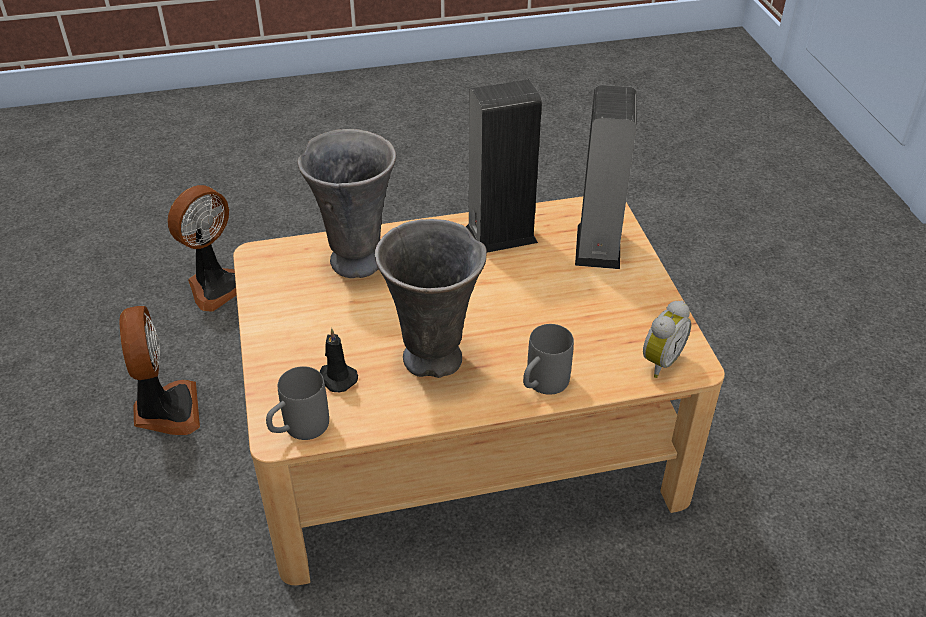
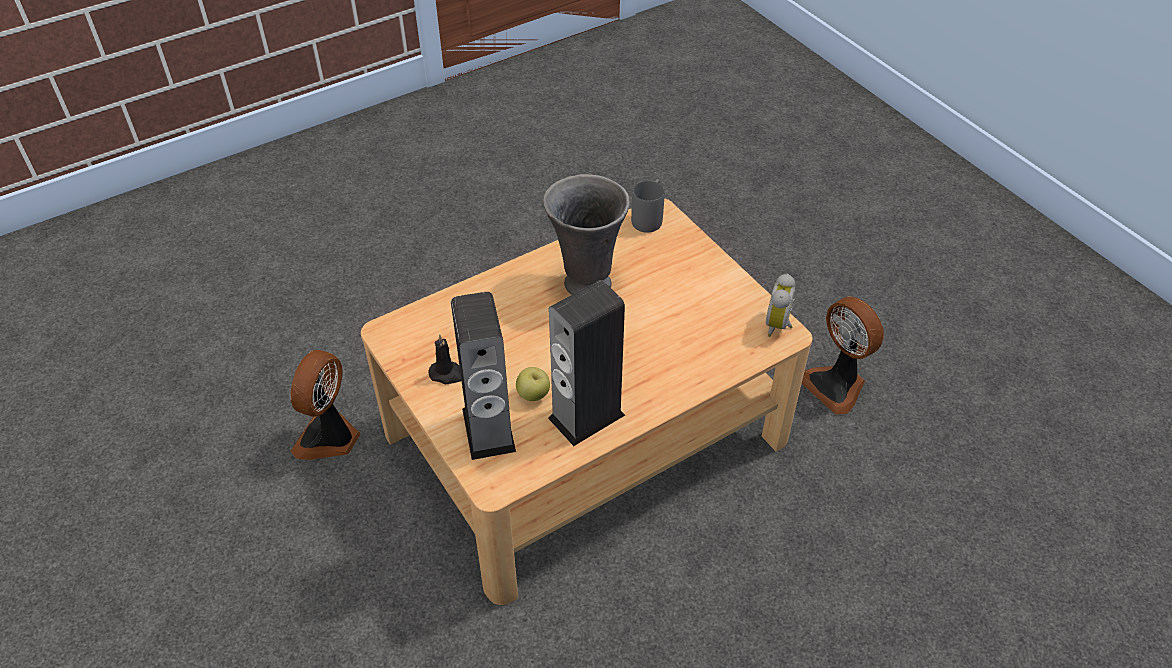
camera: 160 degrees right, 5 degrees up
(216, 285) = (912, 521): fan -> fan (329, 438)
(336, 378) = (647, 254): black candle -> black candle (447, 374)
(356, 260) = (700, 352): grey vase -> none
(542, 385) = (498, 286): grey mug -> none
(544, 264) = (533, 395): none -> apple
(659, 361) = (413, 328): alarm clock -> alarm clock (779, 325)

